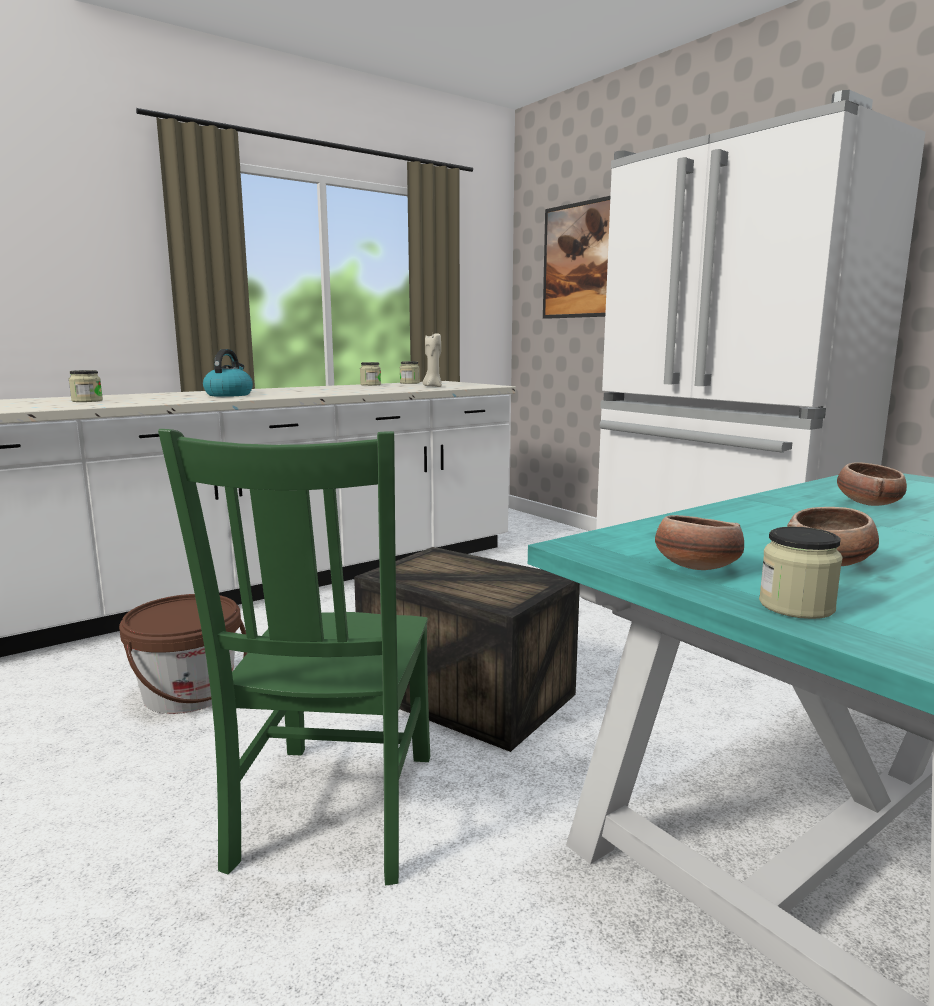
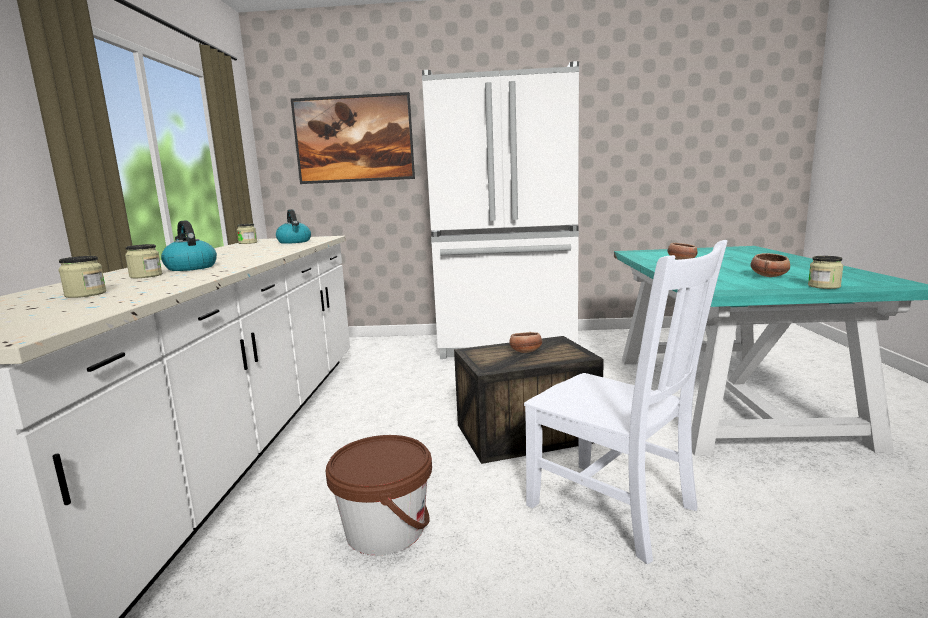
camera: 50 degrees left, 0 degrees up
(333, 813) = (616, 509): green chair -> white chair
(370, 385) = (230, 247): jar -> jar (146, 276)
(432, 386) = (294, 242): beige candle -> kettle
(695, 568) = (765, 286): bowl -> bowl (525, 352)

